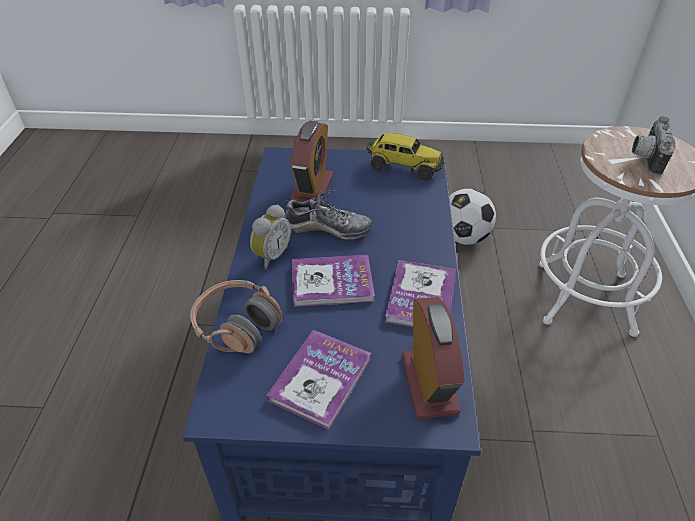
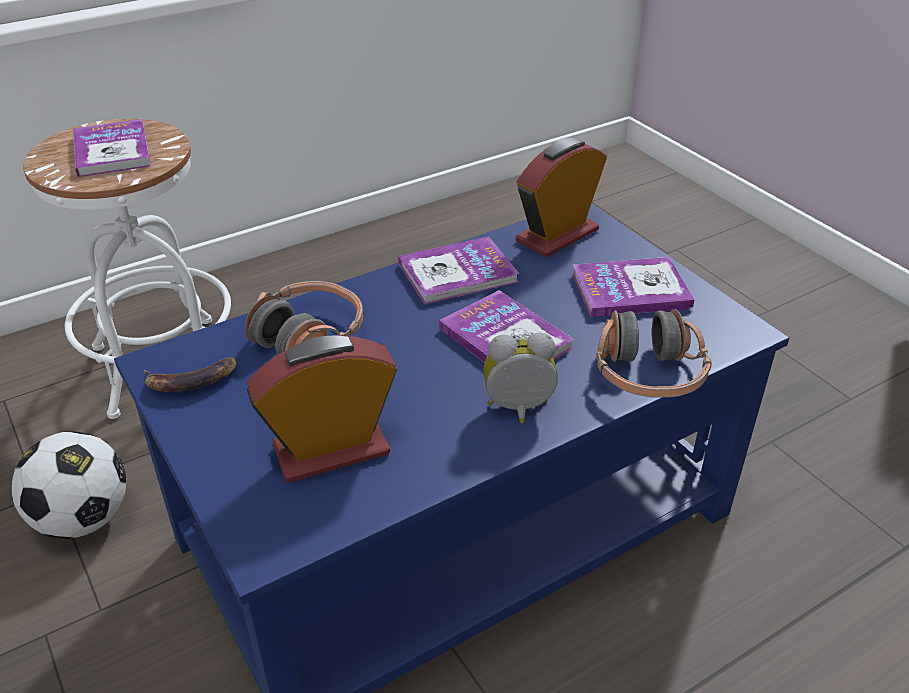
camera: 125 degrees left, 5 degrees down
(328, 228) = (412, 387): shoe -> none
(403, 167) = (191, 380): toy truck -> banana
(406, 211) = (309, 336): none -> headphones
(645, 158) = (112, 151): camera -> book

